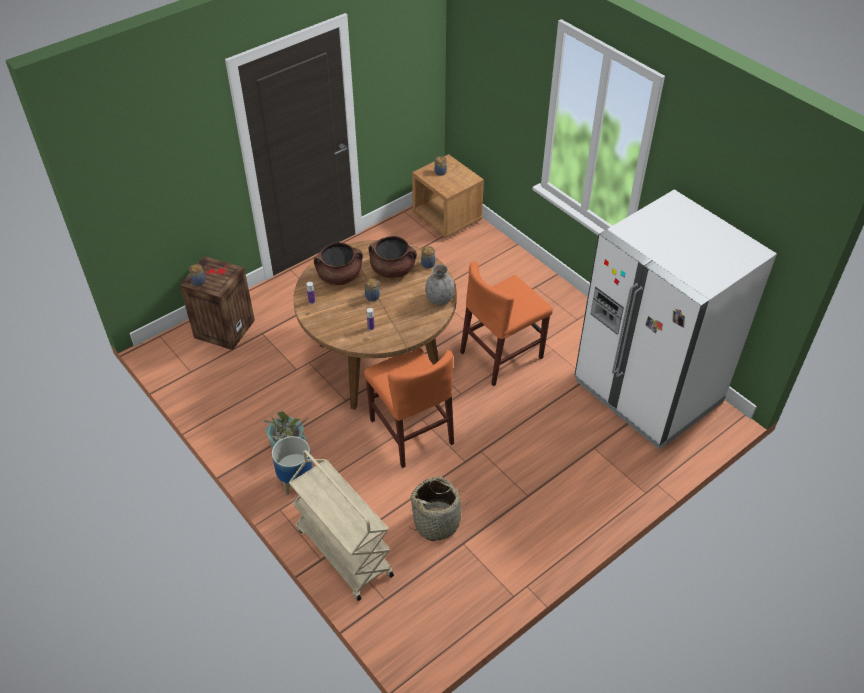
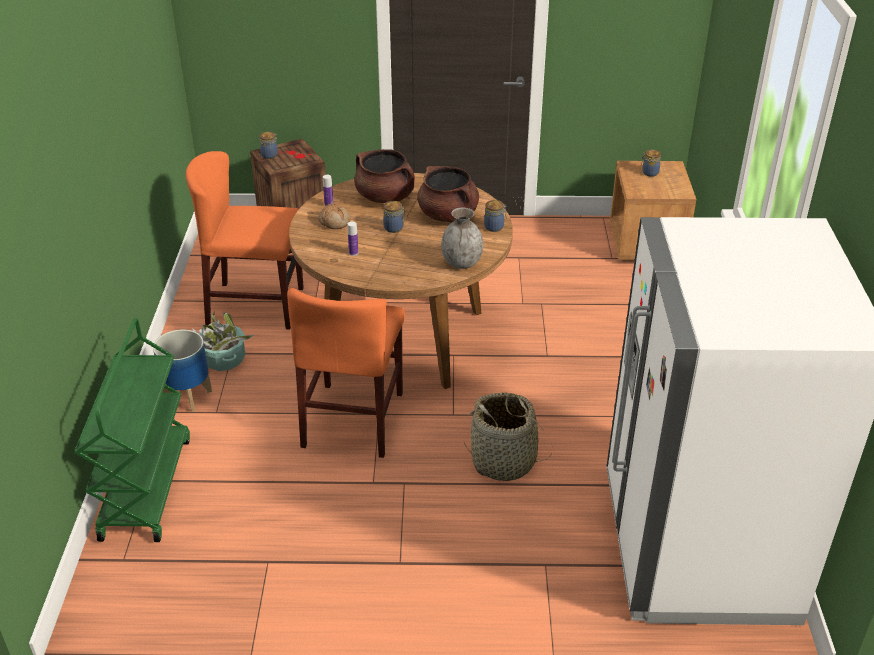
camera: 40 degrees right, 10 degrees down
(332, 312) = (335, 222): none -> bread
(343, 551) = (145, 487): beige cart -> green cart
(437, 522) = (269, 522): basket -> basket (504, 462)
(501, 355) = (548, 403): orange chair -> orange chair (256, 306)

